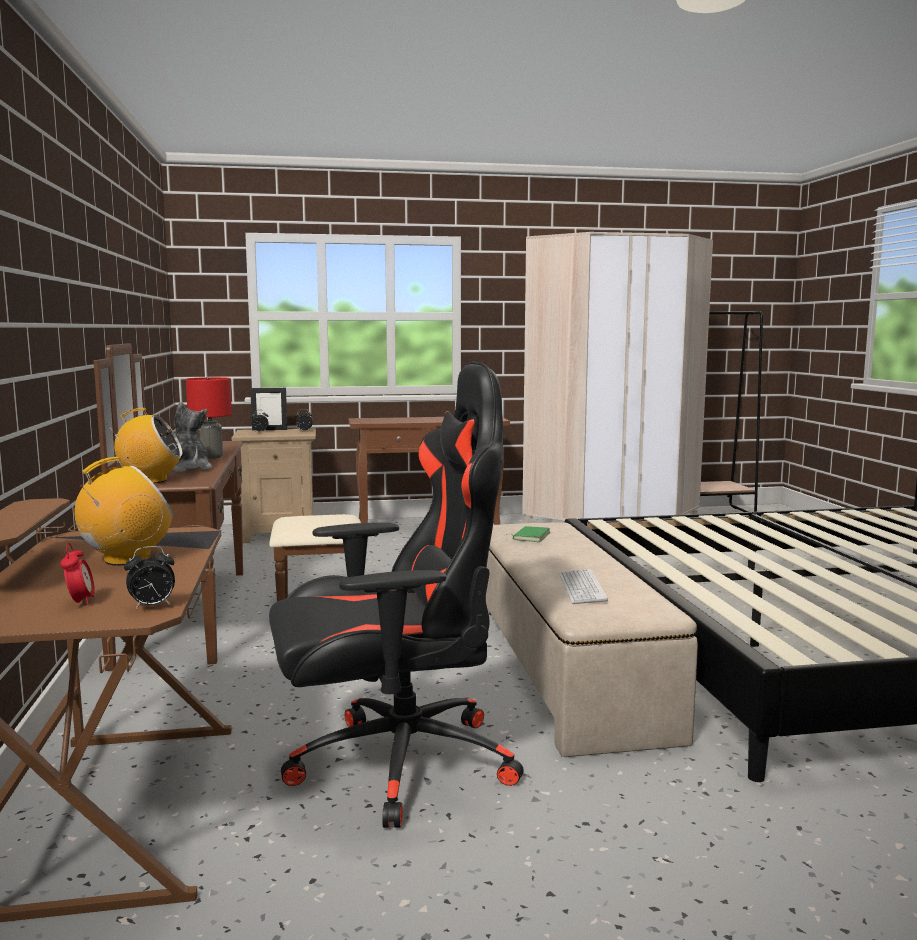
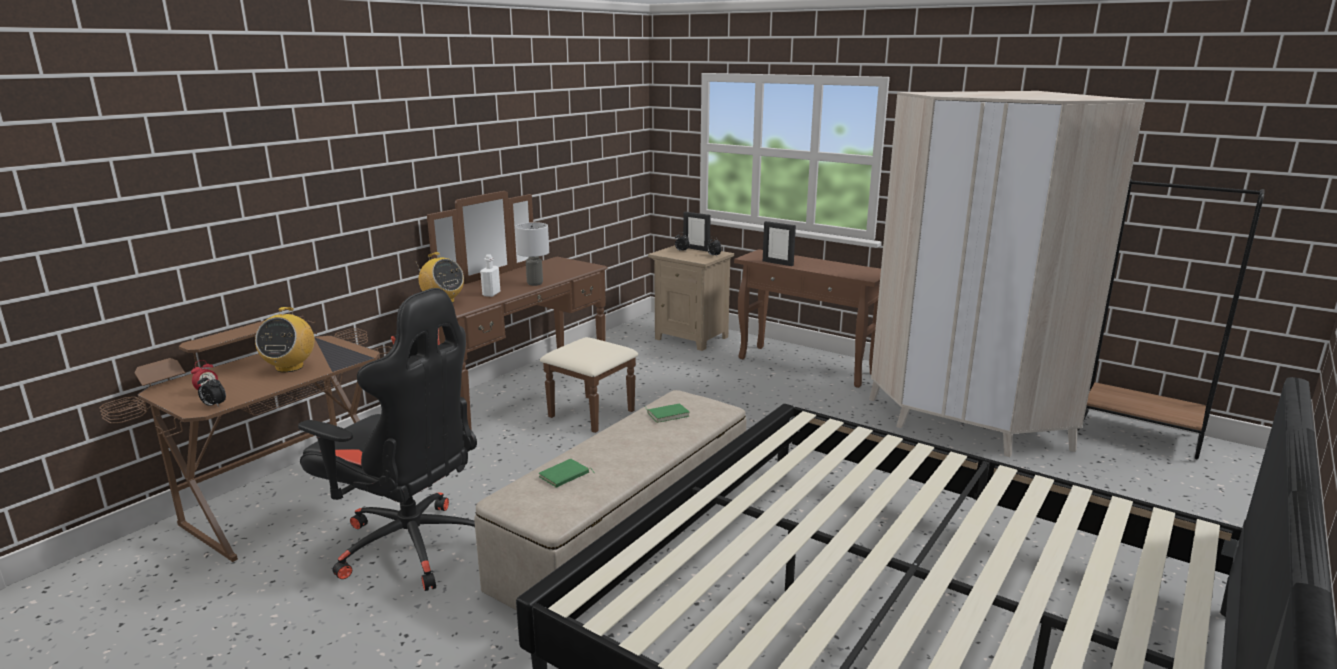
camera: 45 degrees right, 10 degrees up
(127, 559) = (289, 367): radio -> radio turned 90 degrees clockwise
(189, 469) = (491, 294): plush toy -> white bottle
(211, 457) = (534, 284): red table lamp -> white table lamp
(398, 421) = (778, 263): none -> picture frame
(582, 588) = (565, 476): keyboard -> green book

